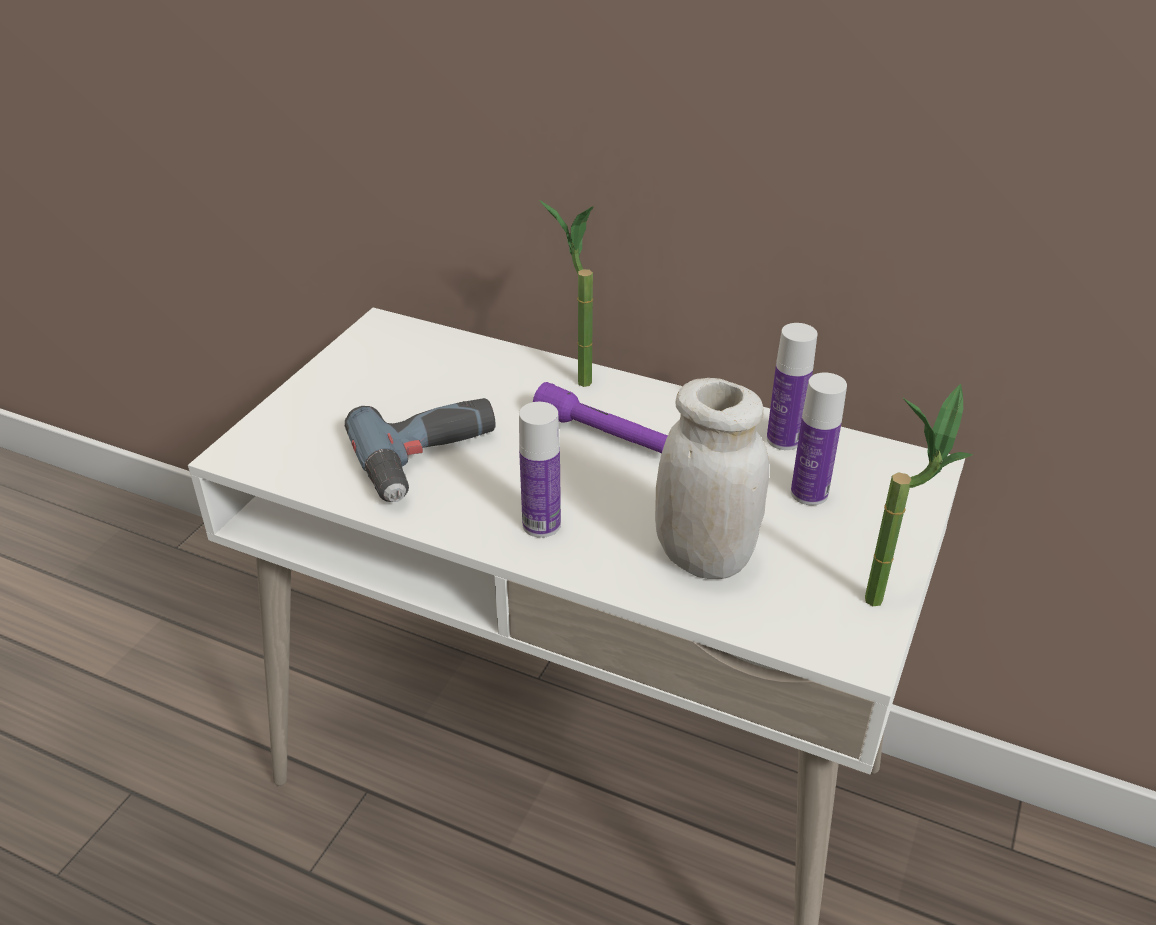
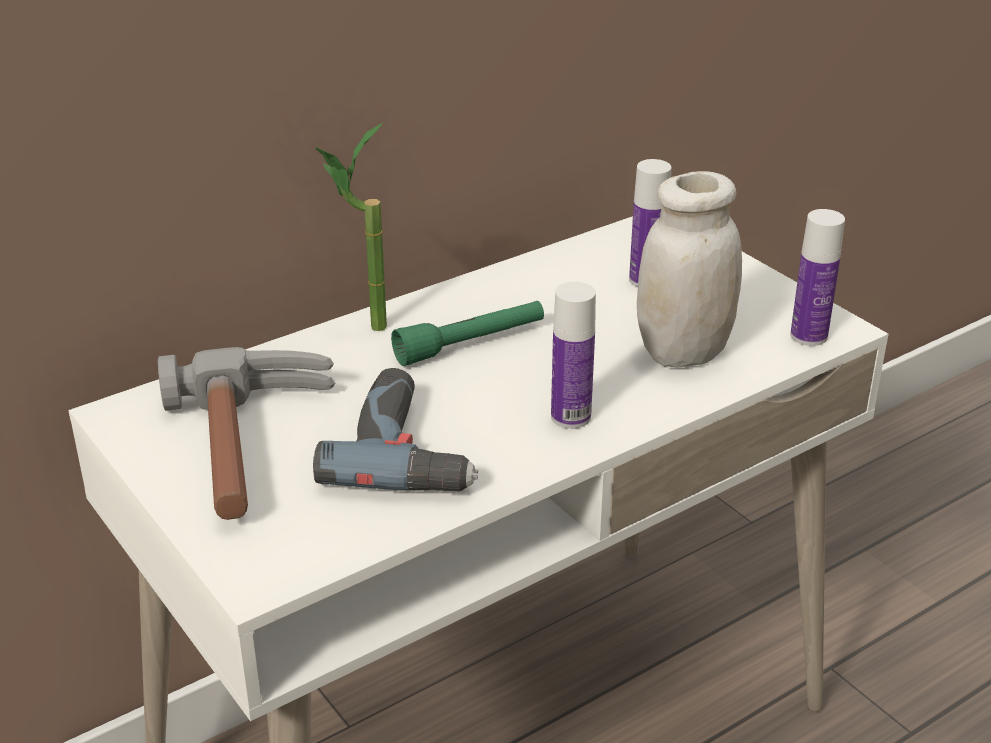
camera: 60 degrees left, 5 degrees down
(381, 394) = (256, 449): none -> hammer
(602, 435) = (470, 344): purple flashlight -> green flashlight
(784, 439) = (567, 264): bottle -> bottle (808, 336)
(889, 594) = (787, 293): potted plant -> none

